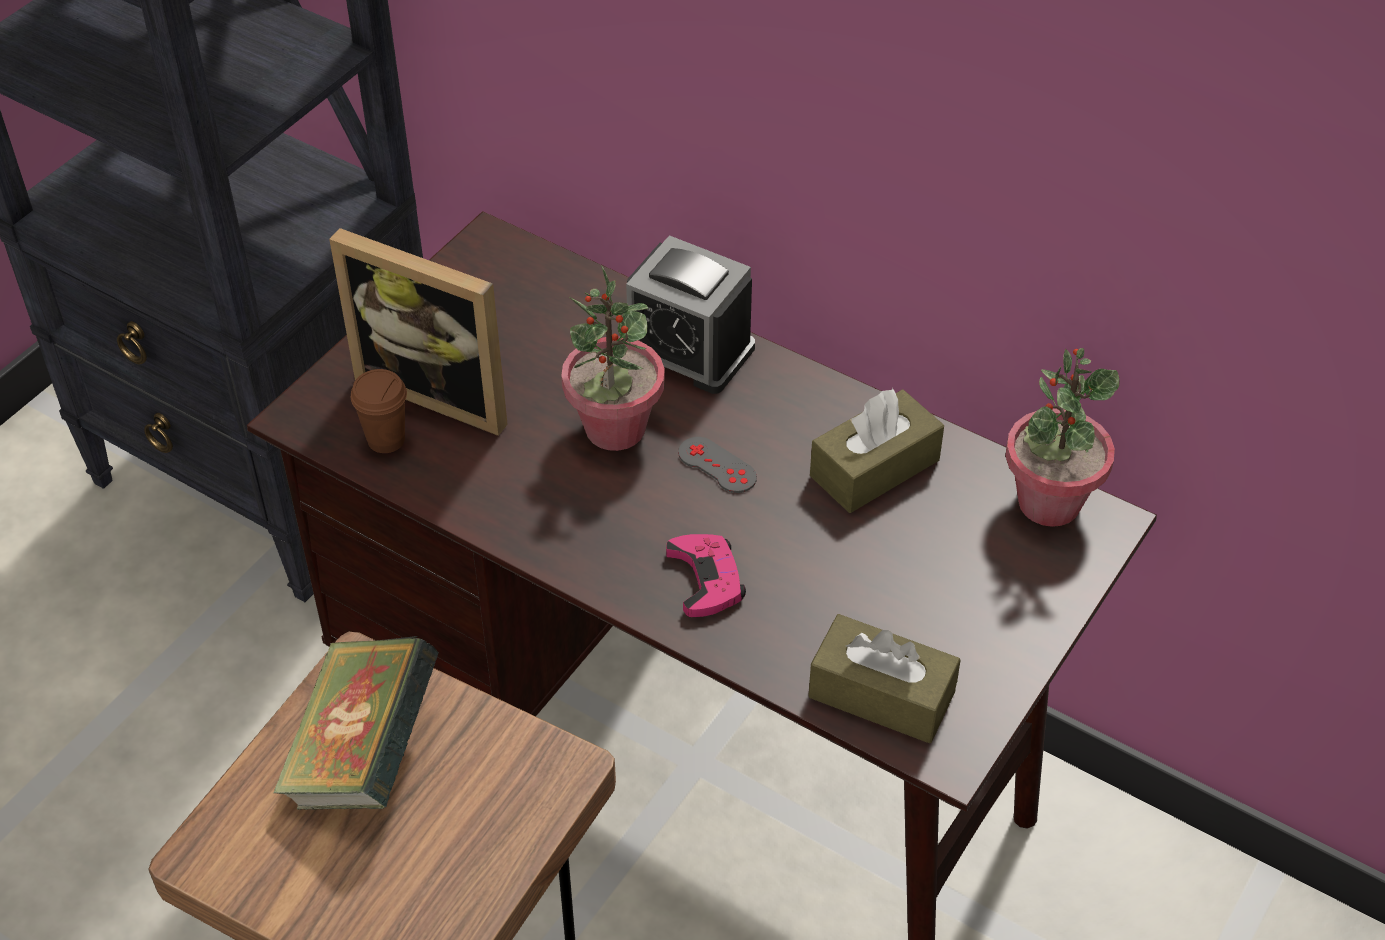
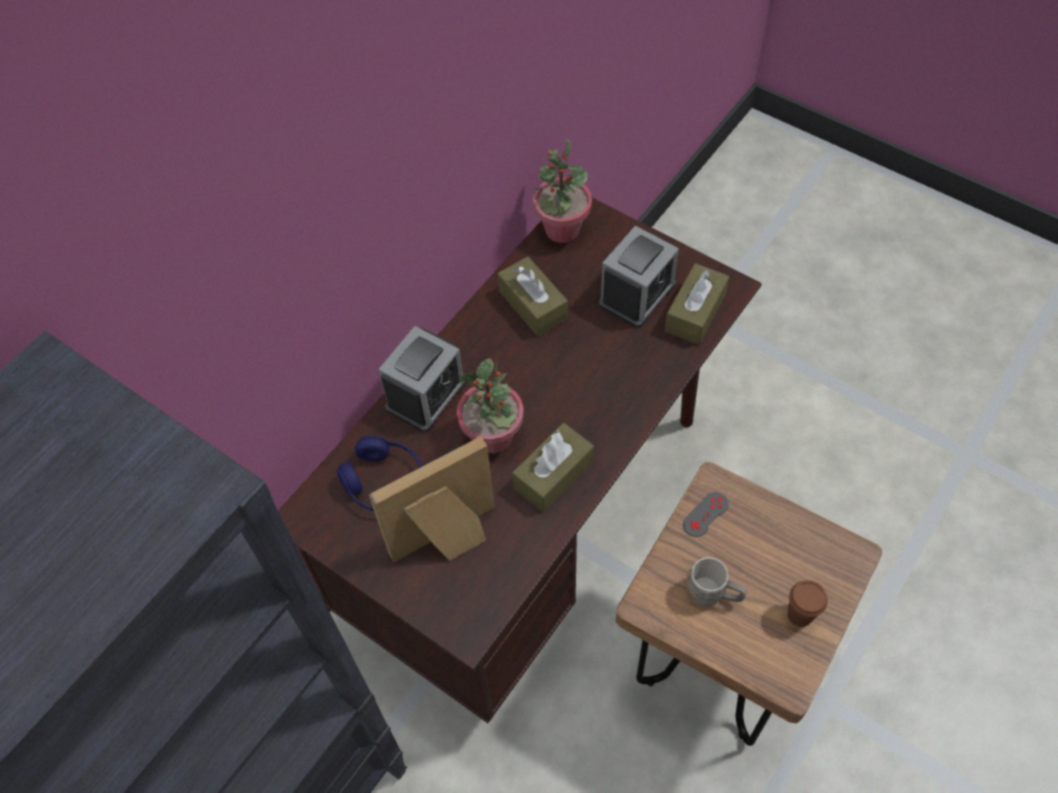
camera: 85 degrees left, 10 degrees up
(364, 756) = (713, 595): book -> grey mug
(386, 439) = (494, 573): brown cup -> brown cup (800, 614)
(441, 389) = (448, 541): picture frame -> picture frame turned 150 degrees counterclockwise
(538, 317) = (385, 483): none -> blue headphones
(545, 501) = (553, 475): none -> brown tissue box
(706, 579) = (616, 390): pink game controller -> none
(717, 465) = (527, 382): grey game controller -> grey game controller (705, 514)
(913, 609) = (637, 295): none -> alarm clock

